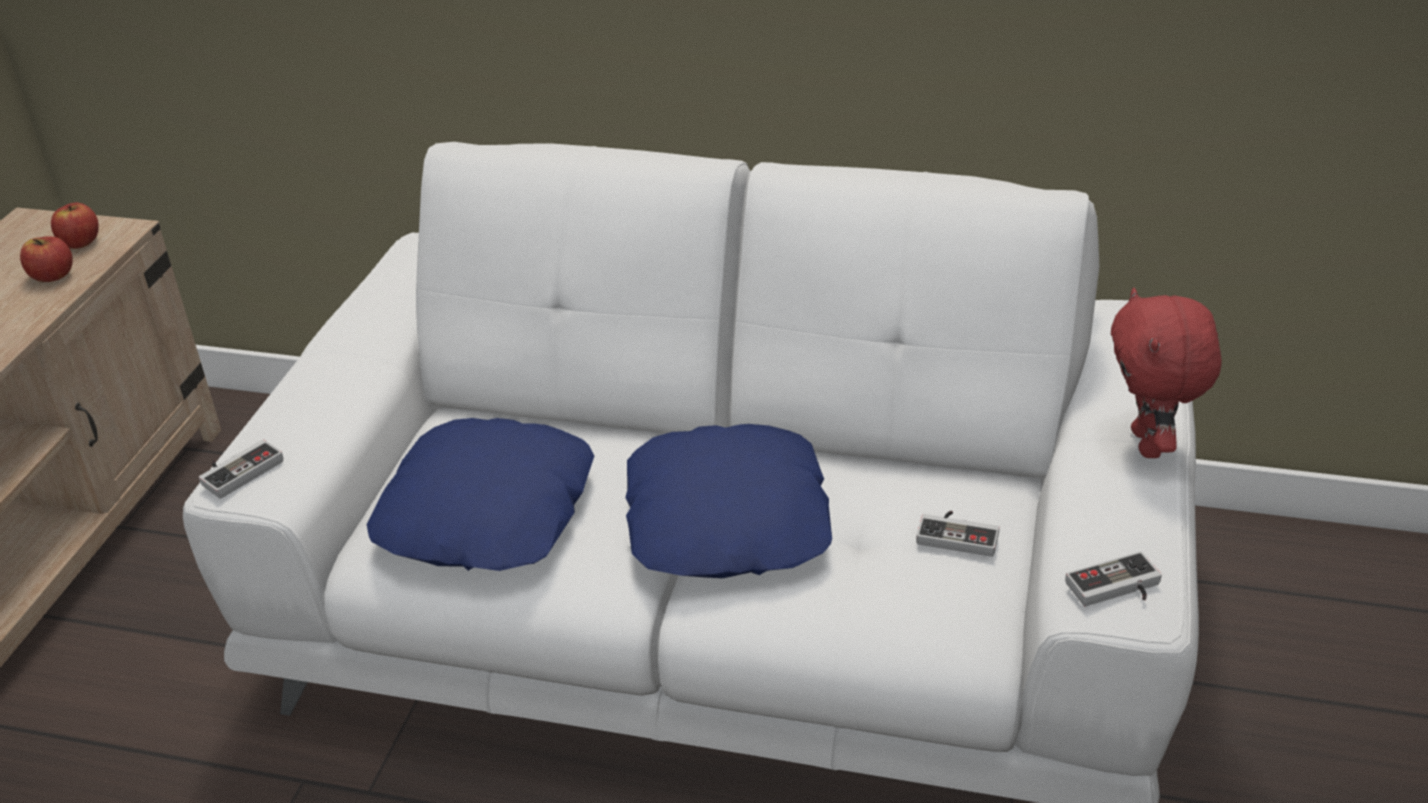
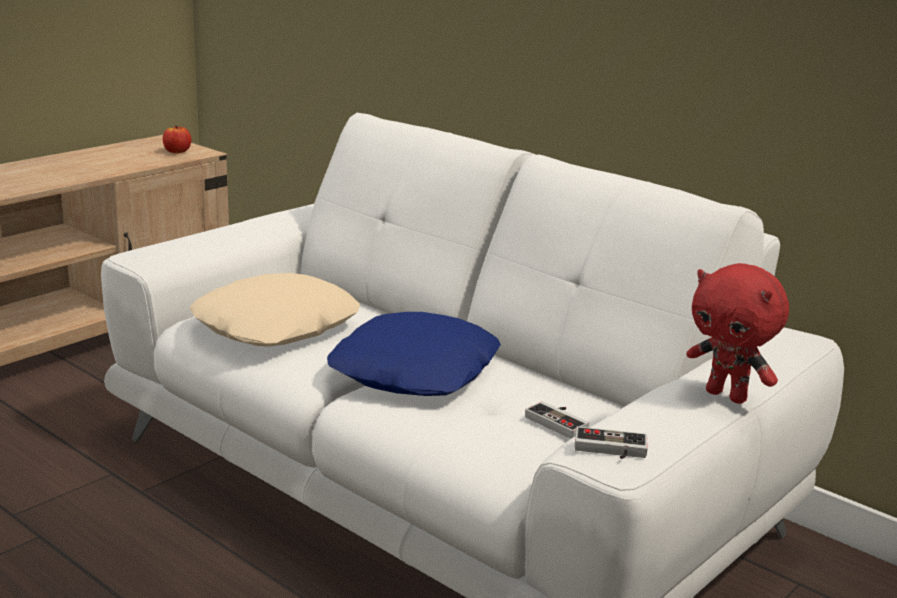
camera: 25 degrees right, 15 degrees down
(53, 276) = (148, 159): apple -> none
(238, 470) = (145, 250): game controller -> none
(489, 512) = (277, 326): blue pillow -> beige pillow
(1149, 444) = (727, 396): red plush toy -> red plush toy turned 75 degrees counterclockwise

